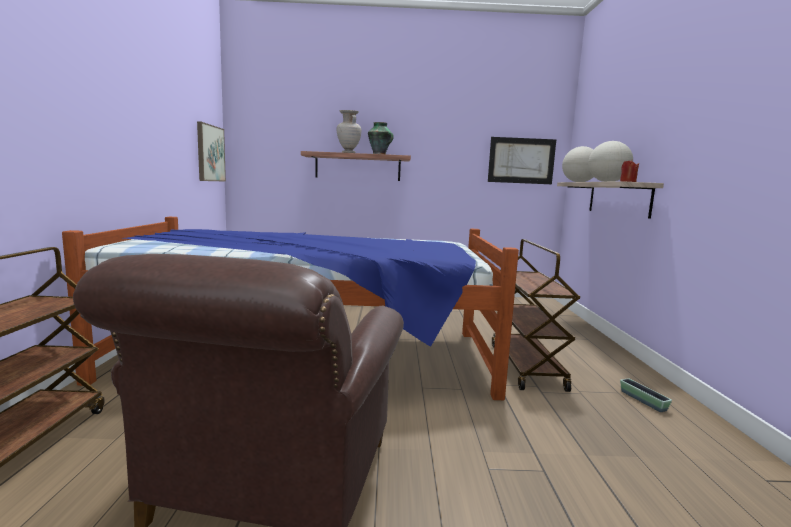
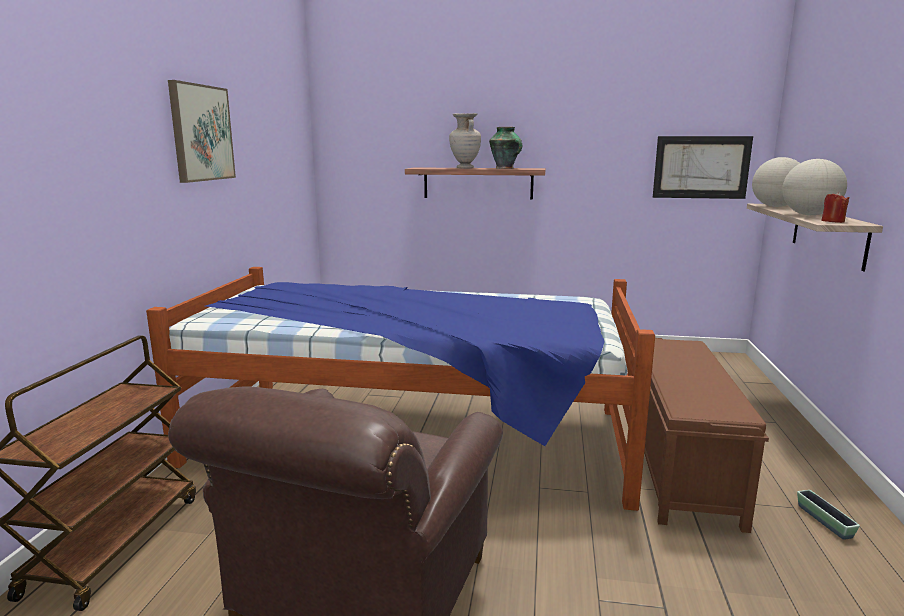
camera: 10 degrees right, 5 degrees up
(210, 153) = (297, 176): picture -> picture (201, 133)
(525, 366) = (677, 461): brown cart -> brown bench

